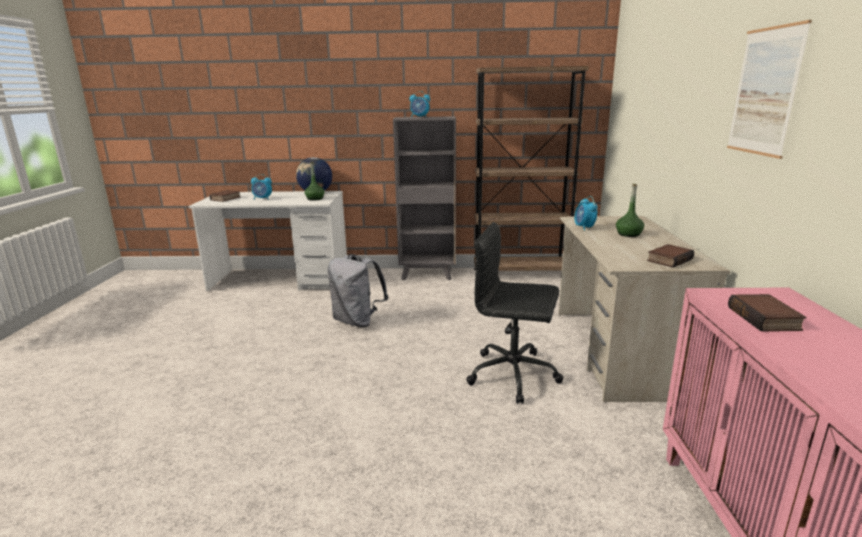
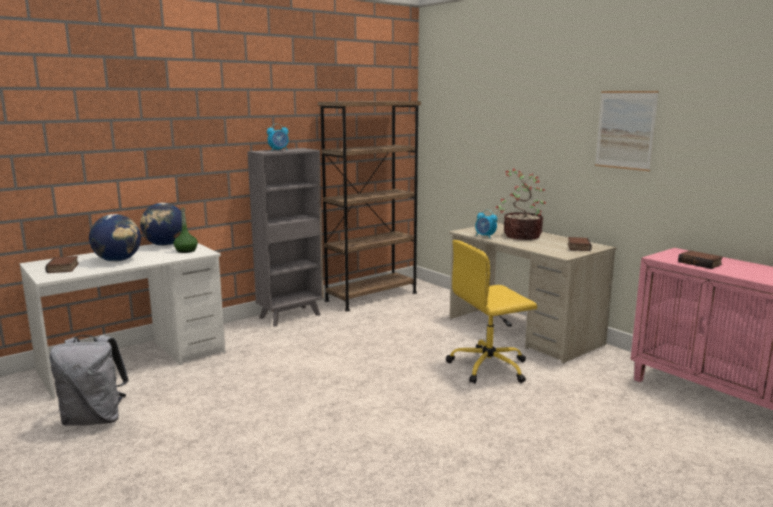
camera: 40 degrees left, 5 degrees down
(262, 199) = (118, 260): alarm clock -> globe
(357, 321) = (301, 371): grey backpack -> grey backpack (95, 419)
(514, 375) = (490, 367): black office chair -> yellow office chair
(628, 234) = (520, 236): green bottle -> potted plant

